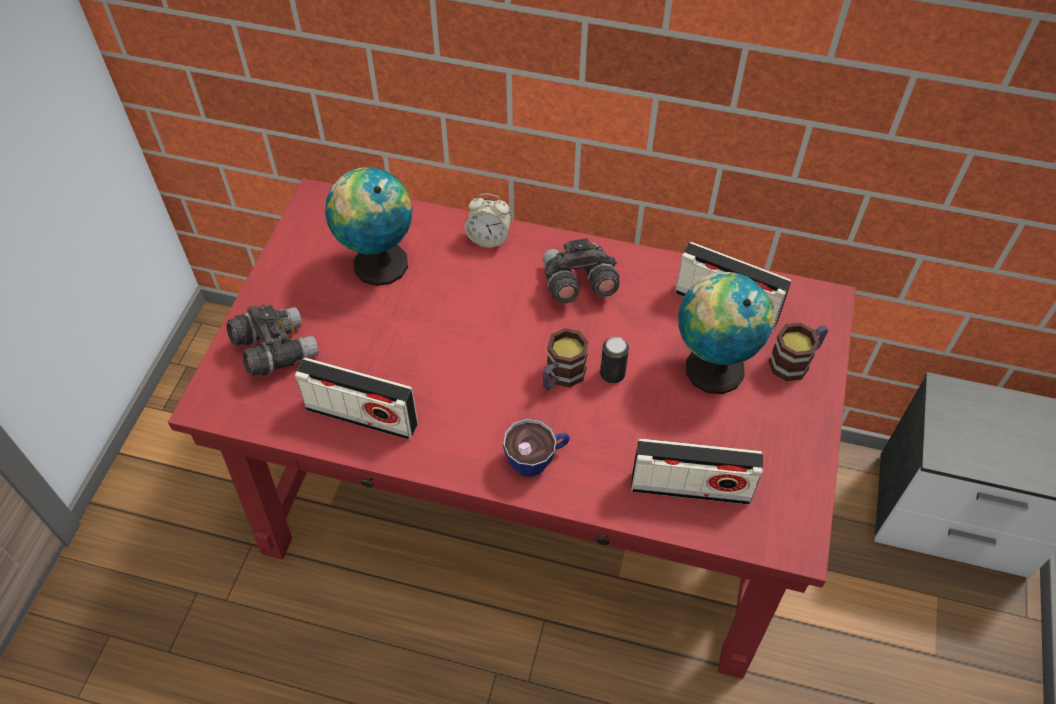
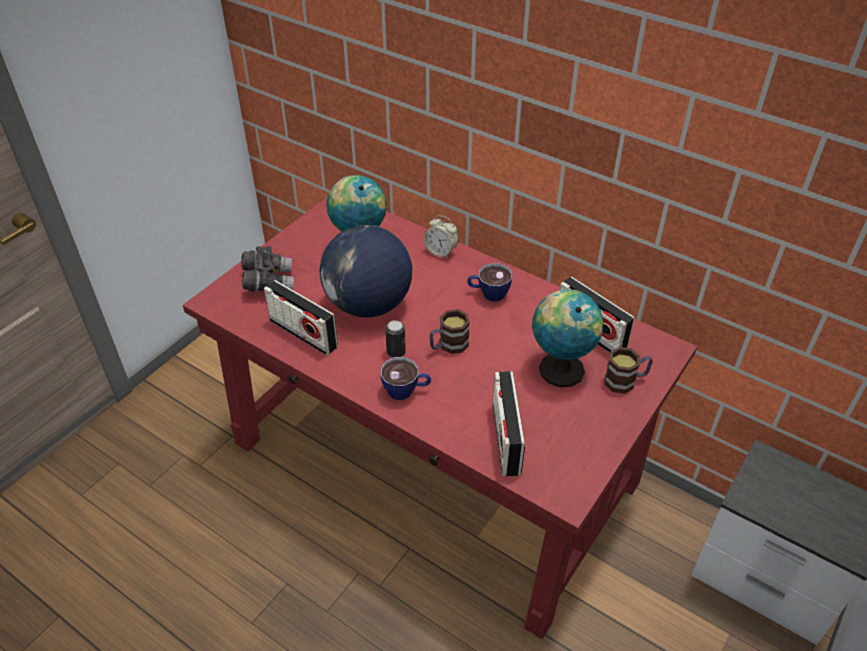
camera: 20 degrees right, 10 degrees down
(430, 347) = (368, 305): none -> globe
(577, 284) = (488, 293): grey binoculars -> cup
(612, 374) = (485, 353): can -> can (396, 352)
(690, 488) = (506, 439): radio -> radio turned 60 degrees clockwise

